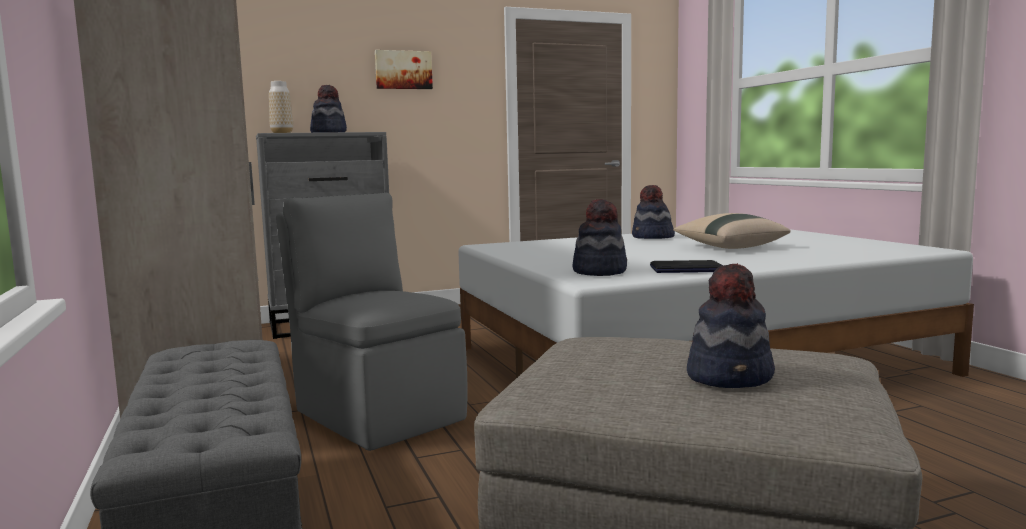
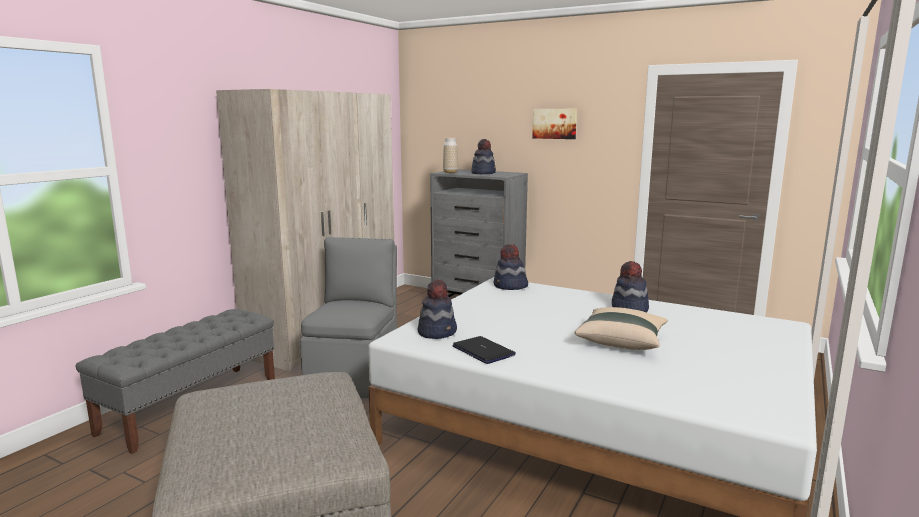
camera: 50 degrees right, 5 degrees up
(731, 377) = (255, 431): hat -> hat (510, 286)

